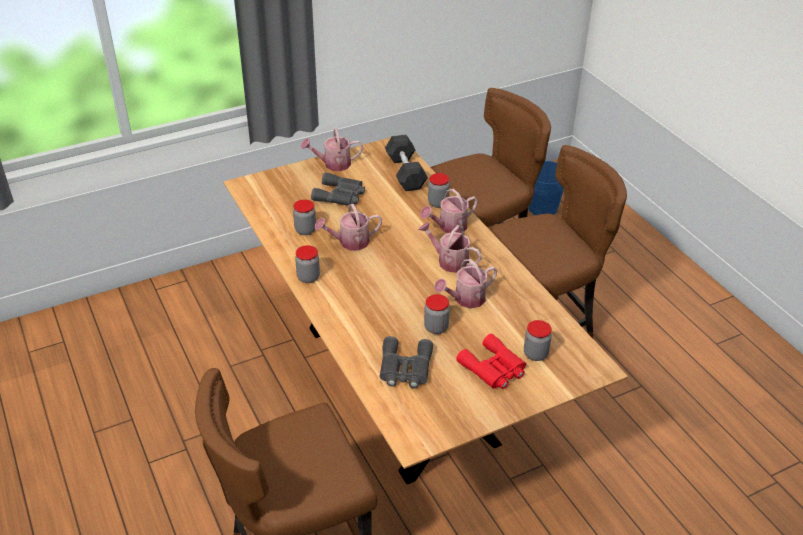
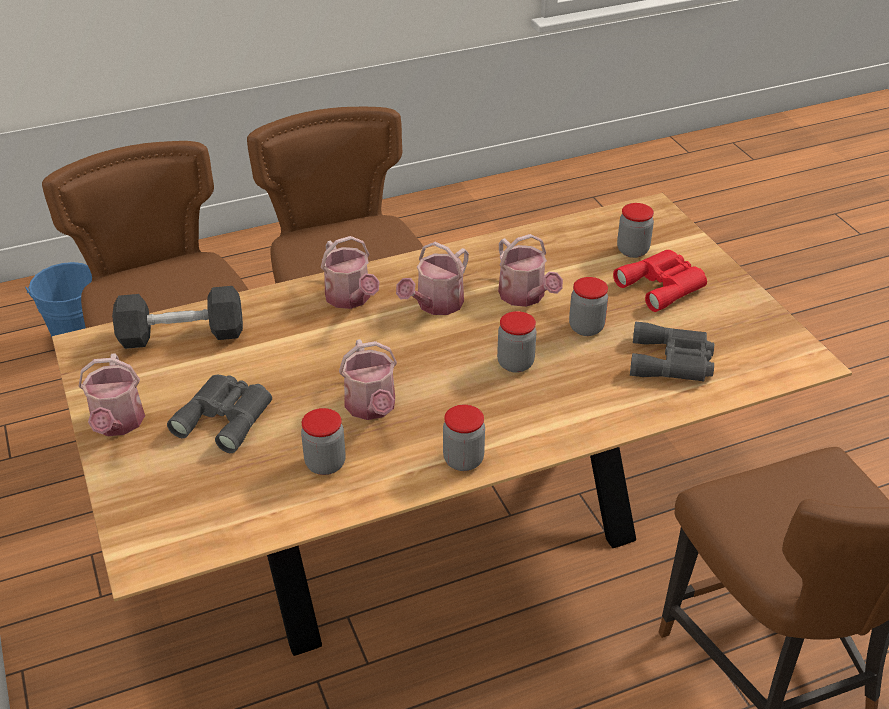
camera: 85 degrees left, 0 degrees up
(438, 203) = (283, 305): jar -> jar (515, 363)

